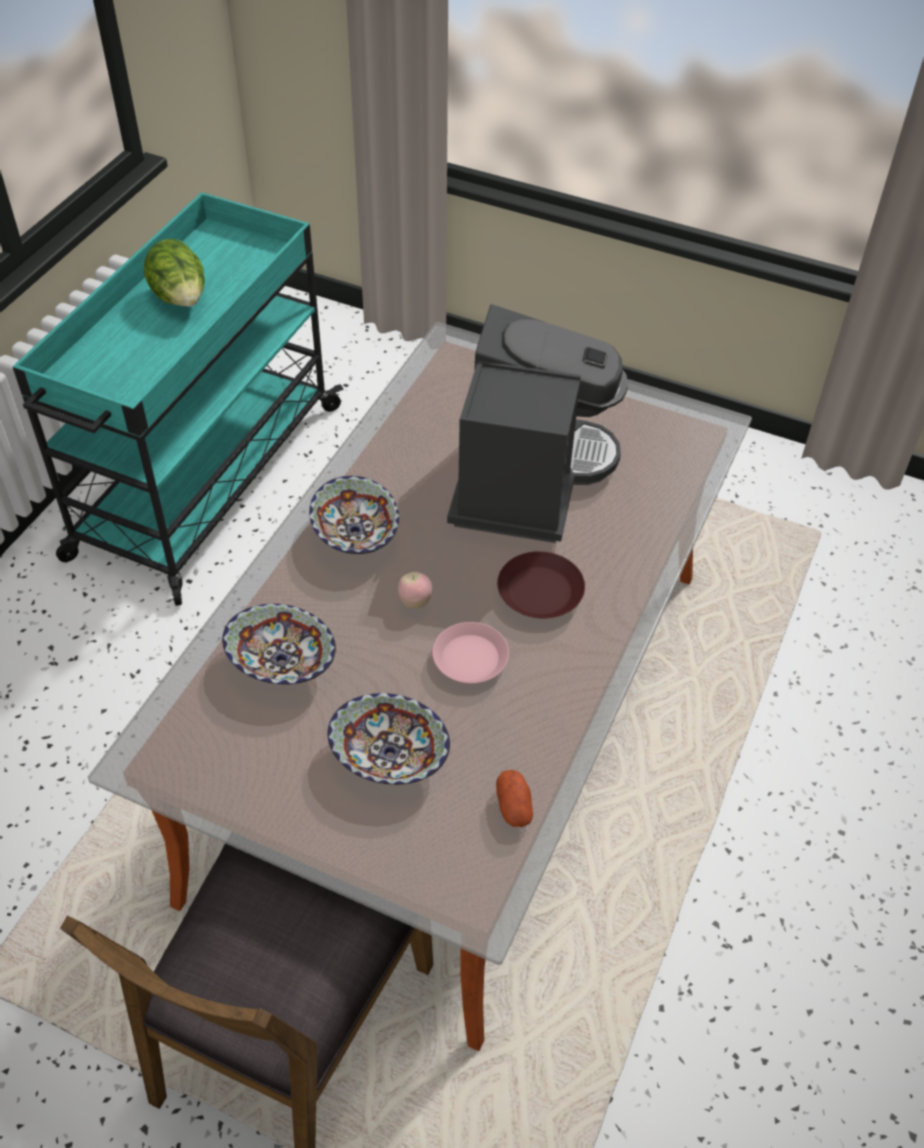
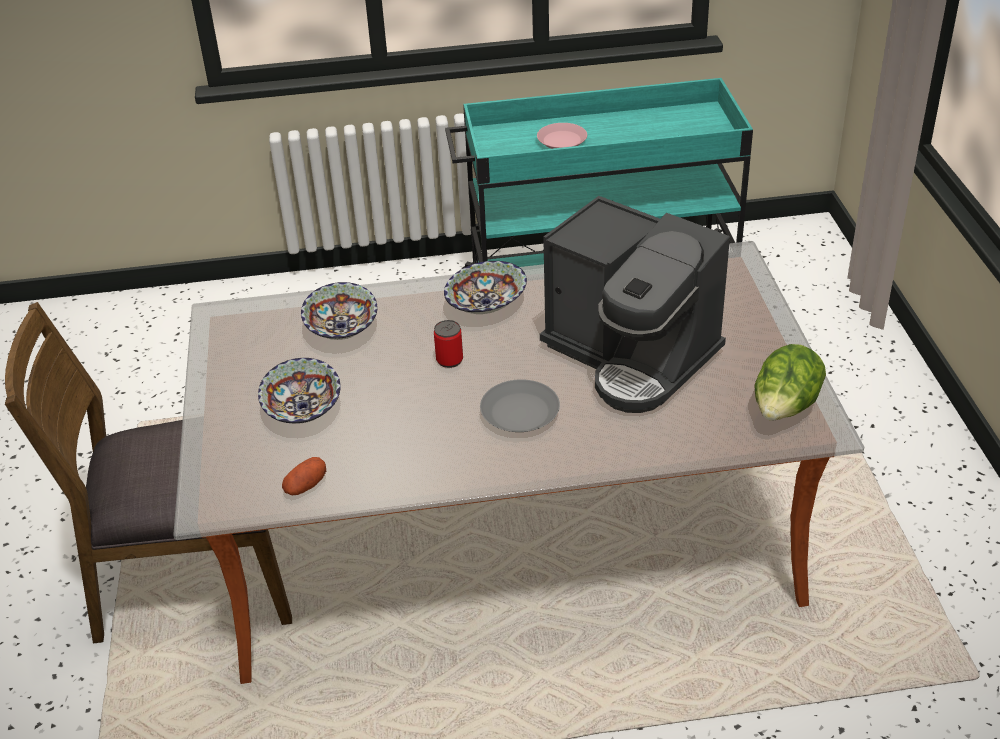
camera: 60 degrees right, 10 degrees down
(181, 299) = (621, 133): lettuce -> lettuce (784, 409)
(415, 602) = (449, 360): apple -> can
(470, 657) = (422, 407): pink plate -> pink plate (562, 141)
(526, 478) = (631, 356): coffee machine -> coffee machine turned 60 degrees clockwise
(541, 592) = (520, 413): brown plate -> grey plate

